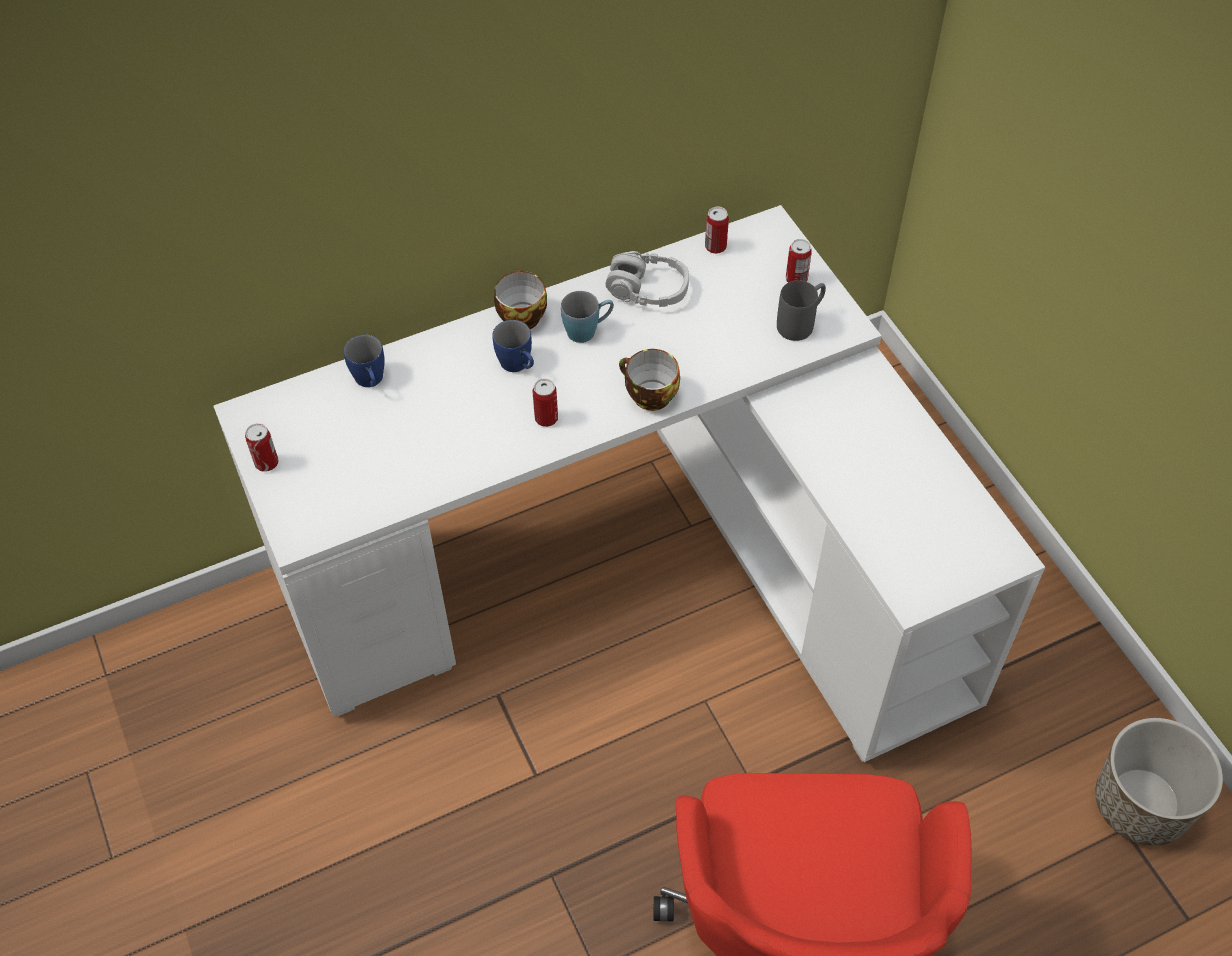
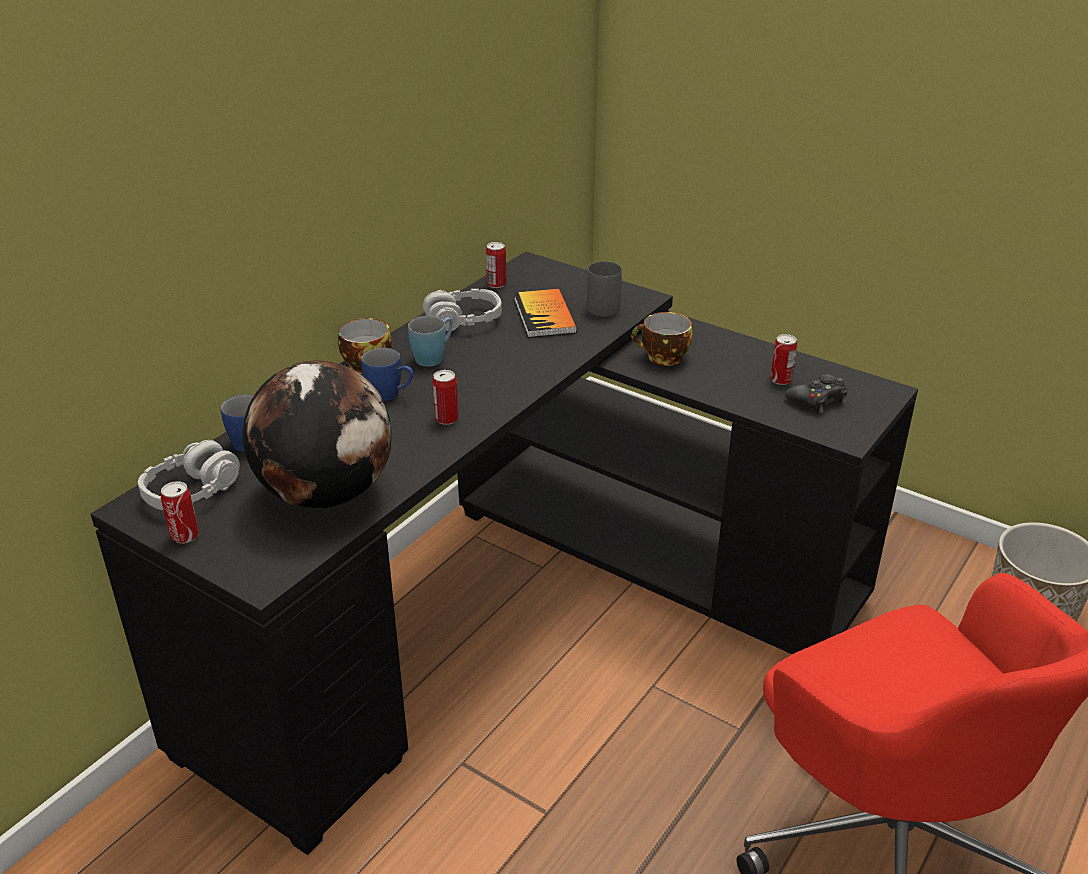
camera: 30 degrees left, 20 degrees down
(297, 415) = (192, 491): none -> grey headphones
(395, 464) = (326, 493): none -> globe
(639, 566) = (520, 611): white desk -> black desk
(648, 396) = (524, 379): cup -> cup (662, 358)
(730, 313) = (544, 315): none -> book
(796, 279) = (578, 284): can -> can (780, 379)
(925, 537) = (818, 400): none -> black game controller

